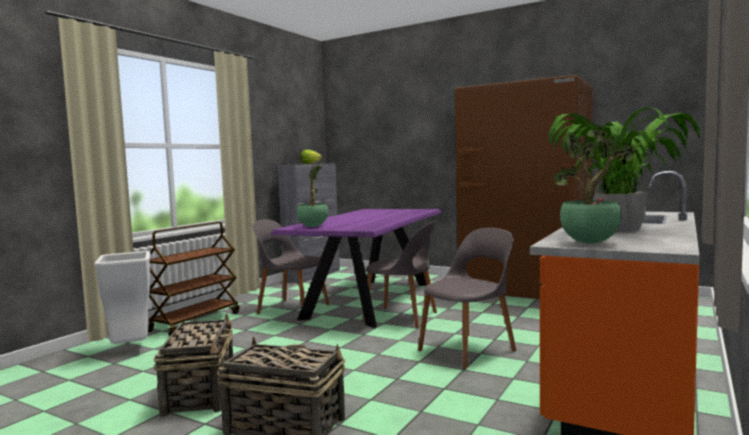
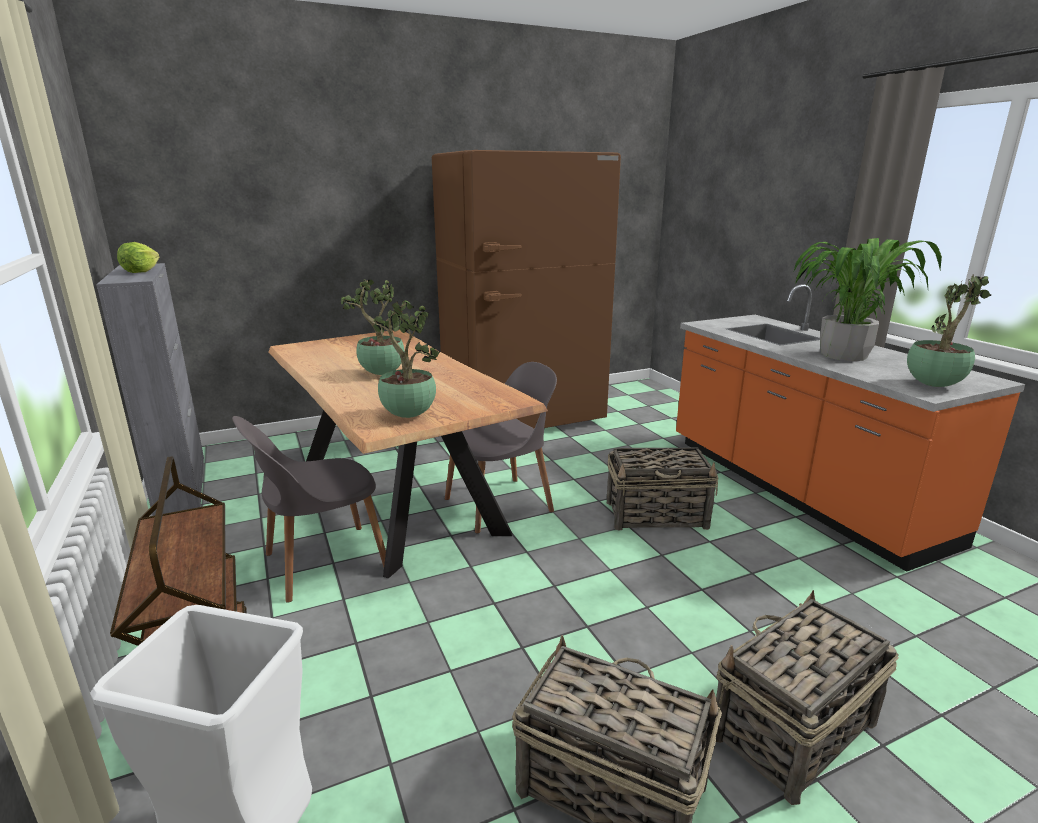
camera: 55 degrees left, 15 degrees up
(359, 218) = (381, 374): none -> potted plant
(370, 300) = (396, 495): purple dining table -> brown dining table
(469, 350) = (657, 515): grey chair -> basket

